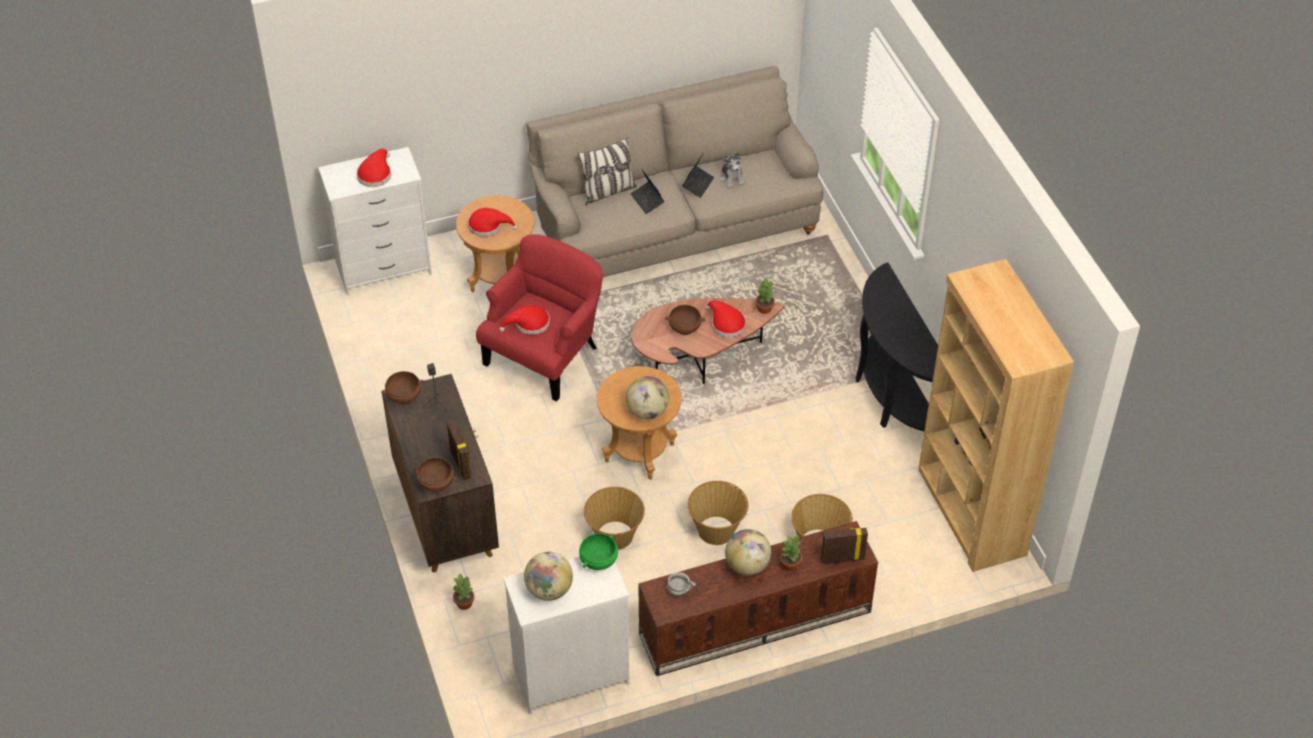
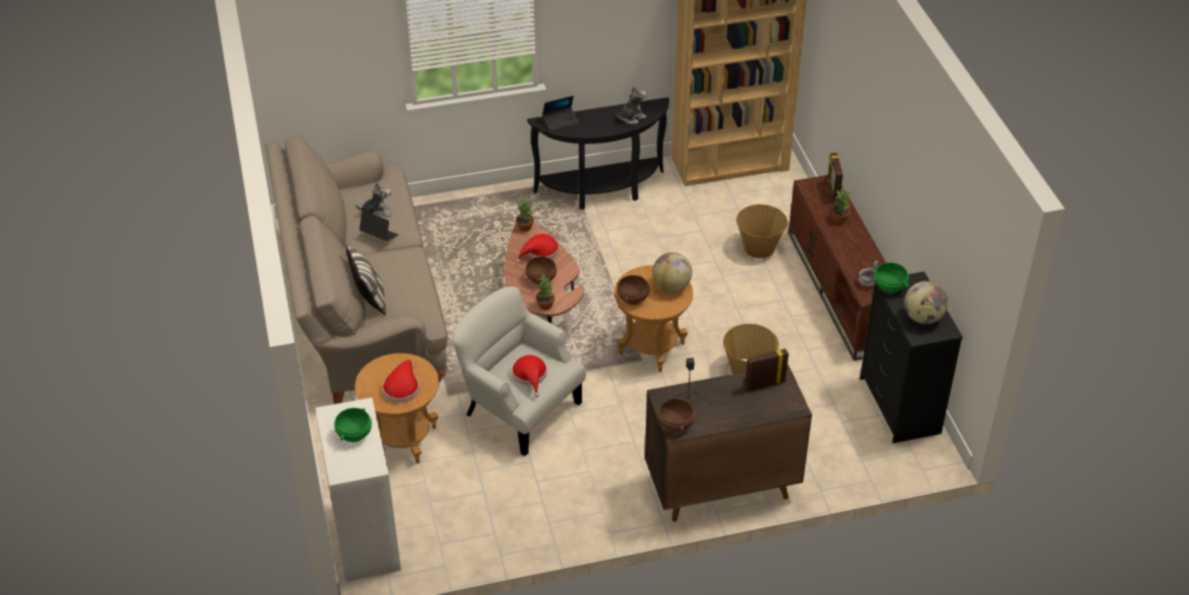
camera: 85 degrees left, 5 degrees down
(375, 174) = (354, 434): red hat -> green bowl
(436, 484) = (789, 402): brown bowl -> brown bowl (633, 298)
(464, 603) = (823, 475): potted plant -> potted plant (545, 305)
(545, 355) = (519, 408): red armchair -> white armchair
(571, 675) = (899, 405): white dresser -> black dresser
(647, 200) = (393, 270): laptop -> laptop (560, 121)
(717, 530) = (743, 305): basket -> none
(747, 565) = (841, 242): globe -> none
(910, 349) = (631, 117): none -> plush toy

